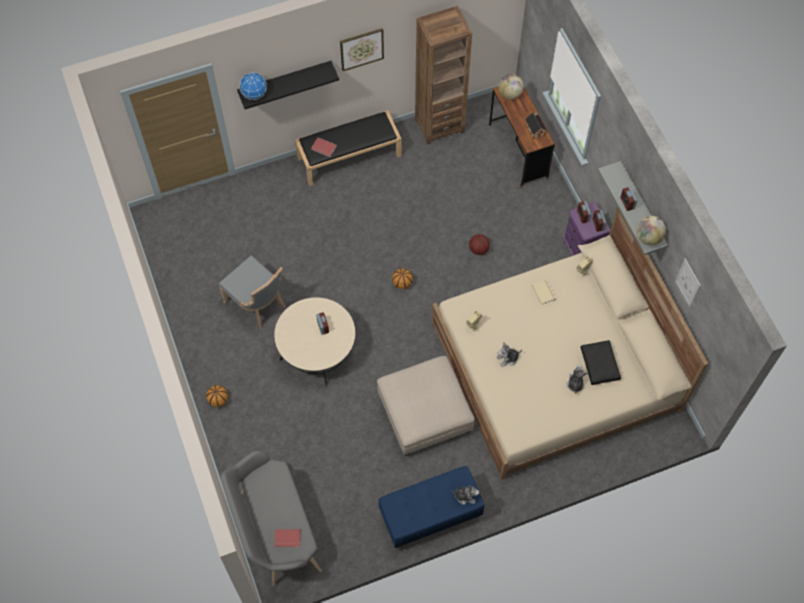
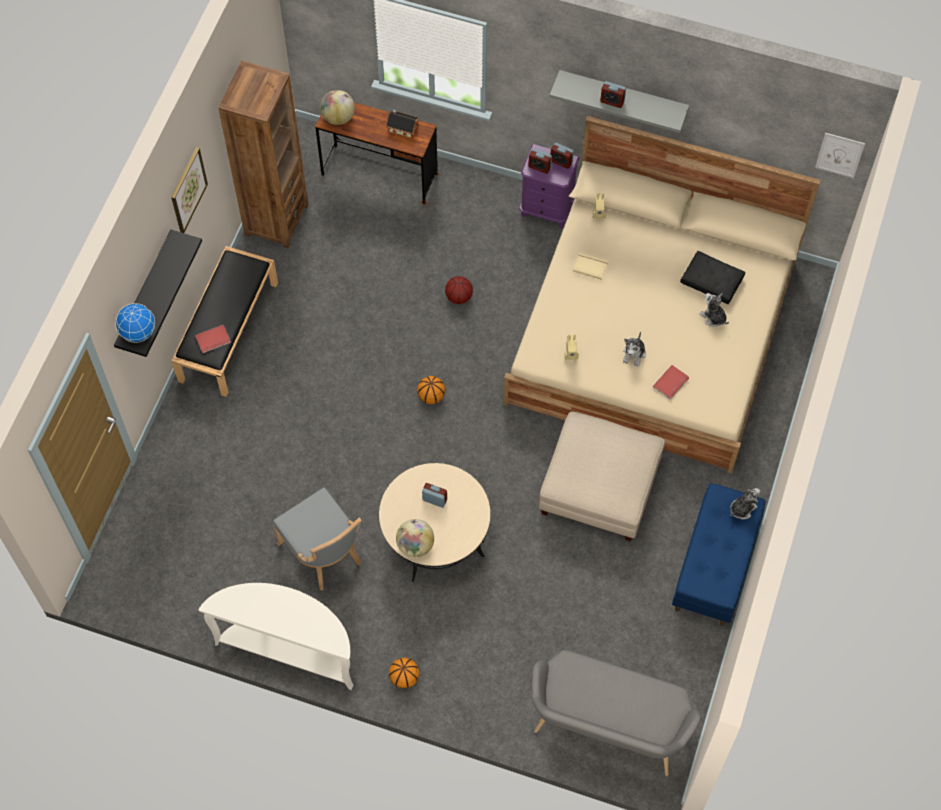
camera: 50 degrees left, 0 degrees up
(188, 331) = (290, 649): none -> white console table
(257, 304) = (324, 554): grey chair -> grey chair turned 60 degrees clockwise
(287, 539) = (654, 709): red book -> red book (671, 383)
(648, 237) = (666, 114): globe -> globe (415, 545)
(688, 283) = (742, 121): picture -> picture (839, 155)

